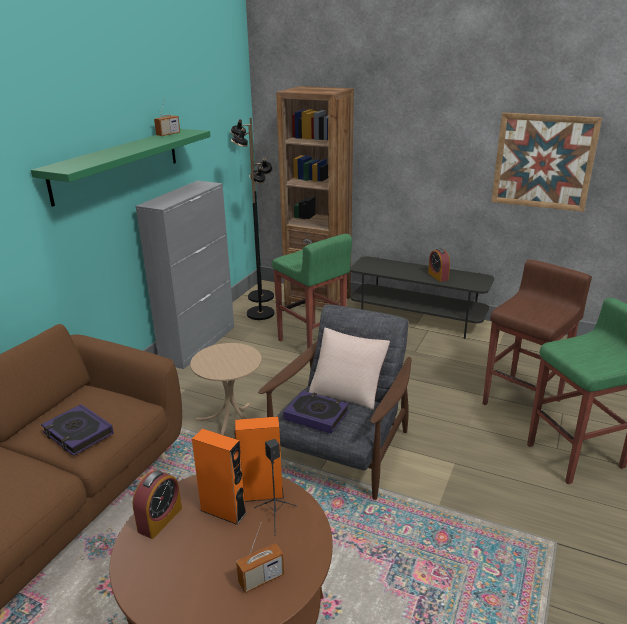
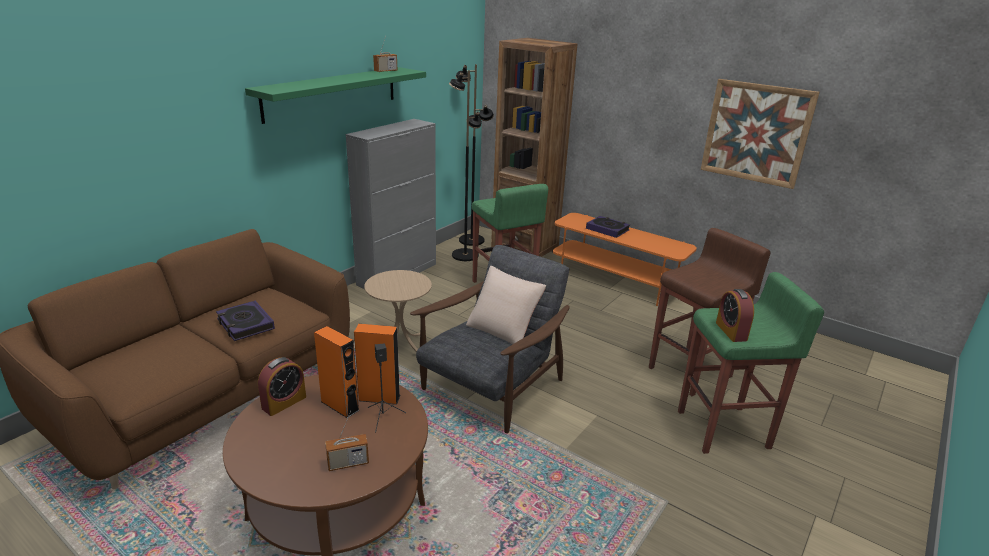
camera: 10 degrees right, 0 degrees up
(316, 415) = (463, 344): book -> book (607, 229)
(417, 319) = (617, 280): grey tv stand -> orange tv stand
(438, 276) = (639, 239): alarm clock -> alarm clock (731, 331)

